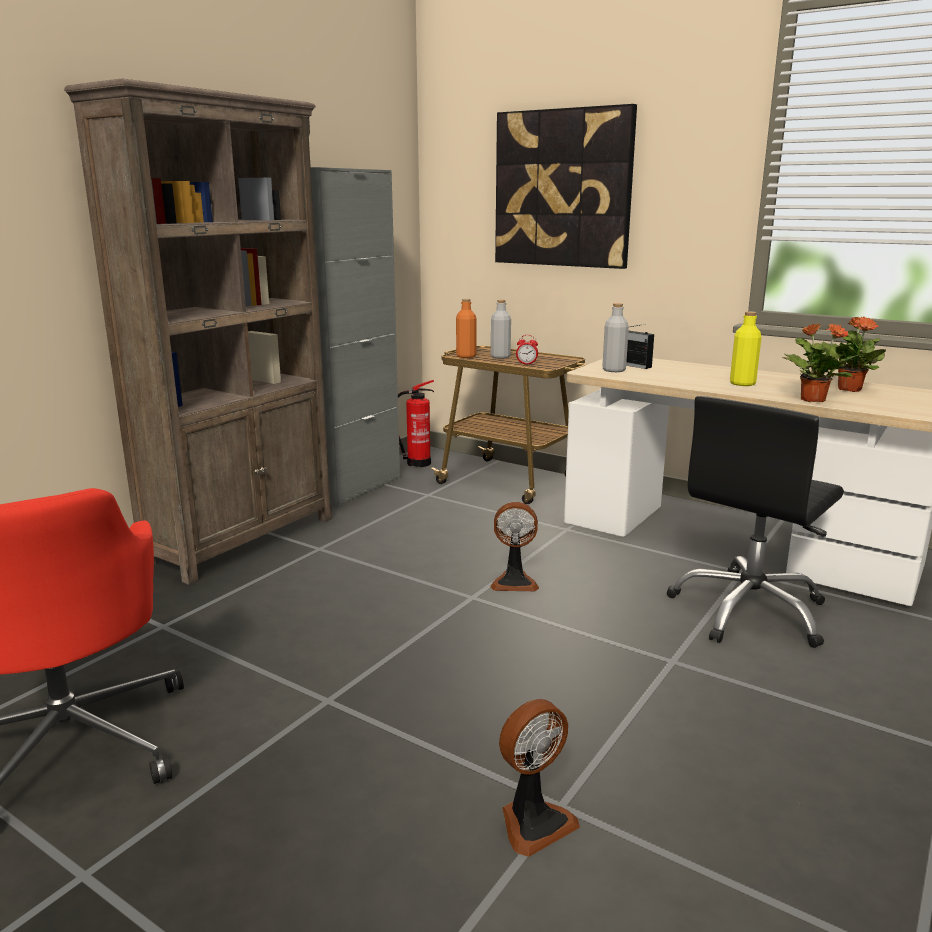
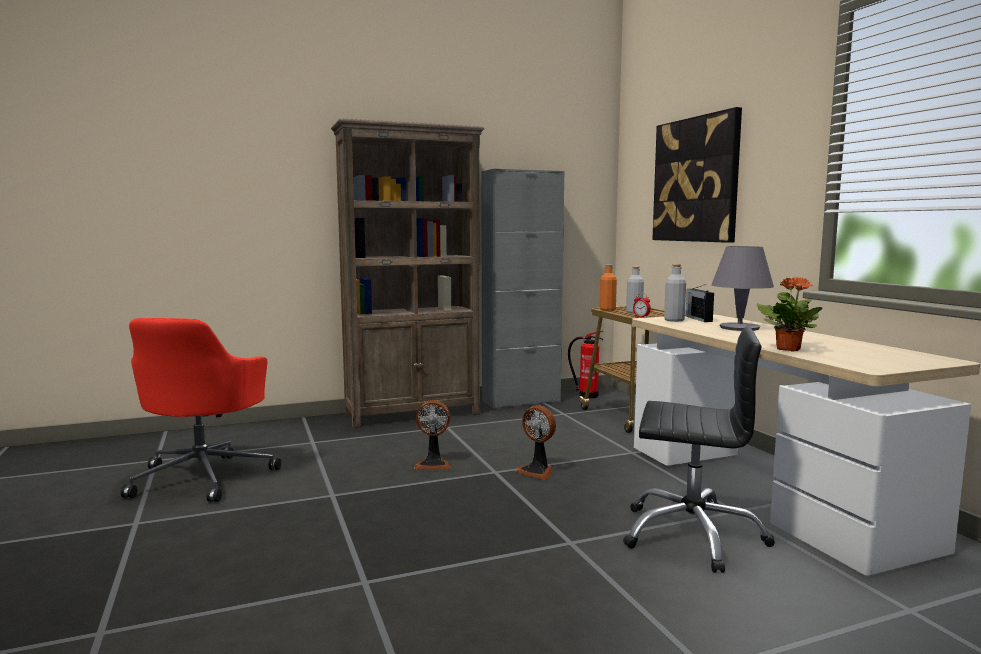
camera: 35 degrees right, 10 degrees down
(533, 822) = (337, 582): fan -> fan (433, 464)
(696, 373) = (739, 328): none -> grey table lamp
(742, 383) = (758, 336): yellow bottle -> none
(749, 611) = (692, 535): black office chair -> black office chair turned 150 degrees counterclockwise
(849, 389) = (855, 348): potted plant -> none

